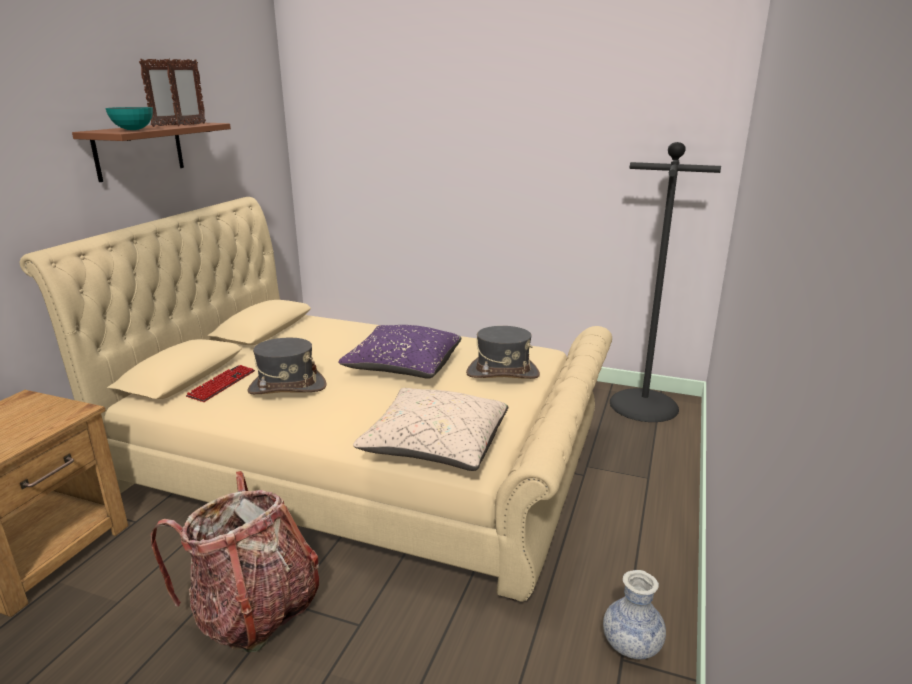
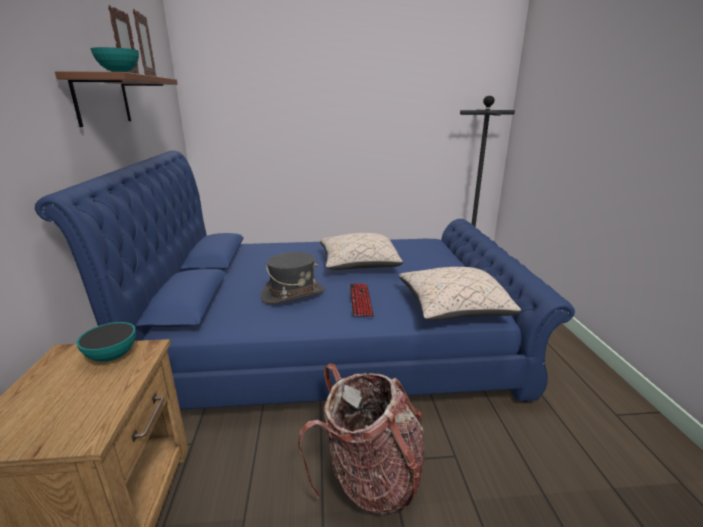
camera: 25 degrees left, 0 degrees up
(48, 410) = (112, 356): none -> bowl
(222, 384) = (233, 303): keyboard -> keyboard (360, 300)
(362, 455) = (333, 338): beige bed -> blue bed
(403, 367) = (358, 265): purple pillow -> beige pillow
(502, 373) = (427, 256): grey hat -> none
(631, 645) = (611, 404): vase -> none

